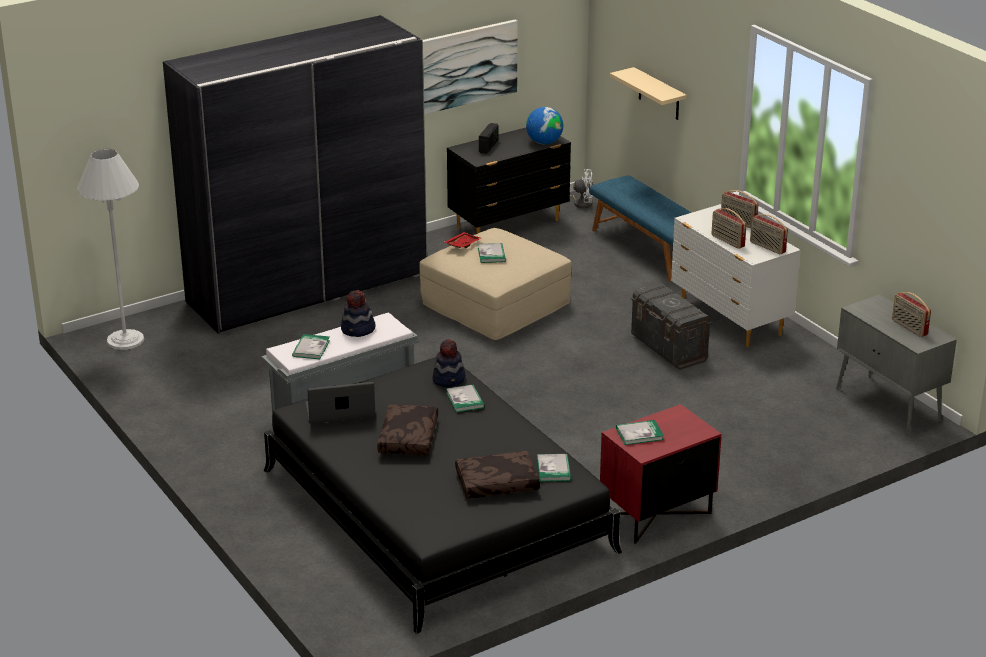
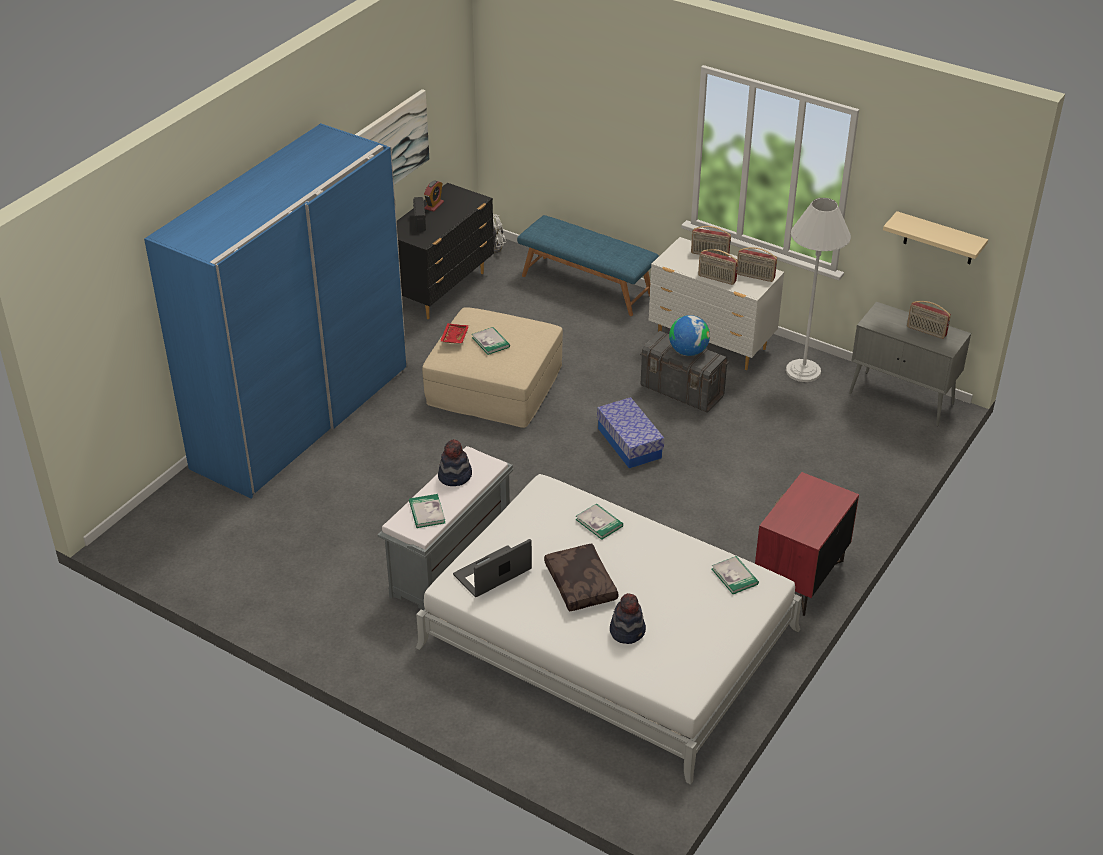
camera: 25 degrees left, 10 degrees up
(125, 340) = (160, 535): white floor lamp -> white floor lamp (803, 371)
(308, 288) = (301, 416): grey wardrobe -> blue wardrobe
(436, 510) = (608, 638): black bed -> white bed
(449, 379) = (566, 502): hat -> hat (627, 631)
(496, 484) = (698, 610): brown pillow -> none
(512, 137) = (434, 205): none -> alarm clock
(544, 142) = (468, 204): globe -> globe (688, 352)
(583, 374) = (629, 443): none -> storage box
(639, 434) = (793, 517): book -> none
(659, 94) = (578, 137): beige shelf -> beige shelf (939, 239)

